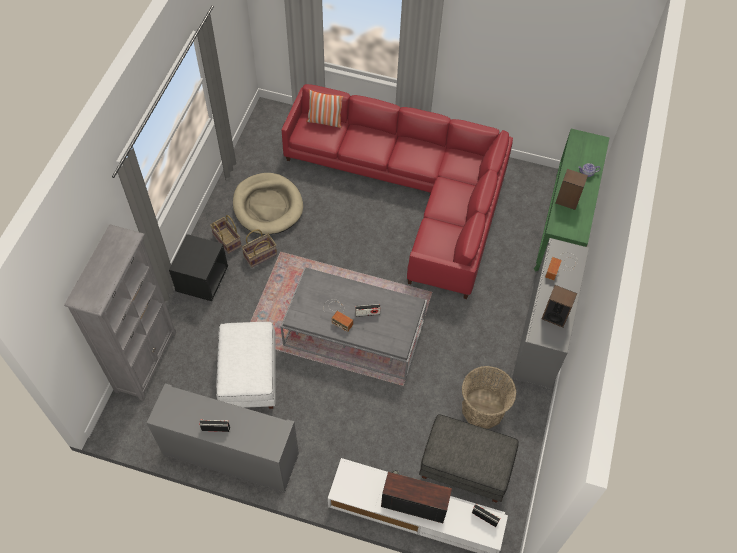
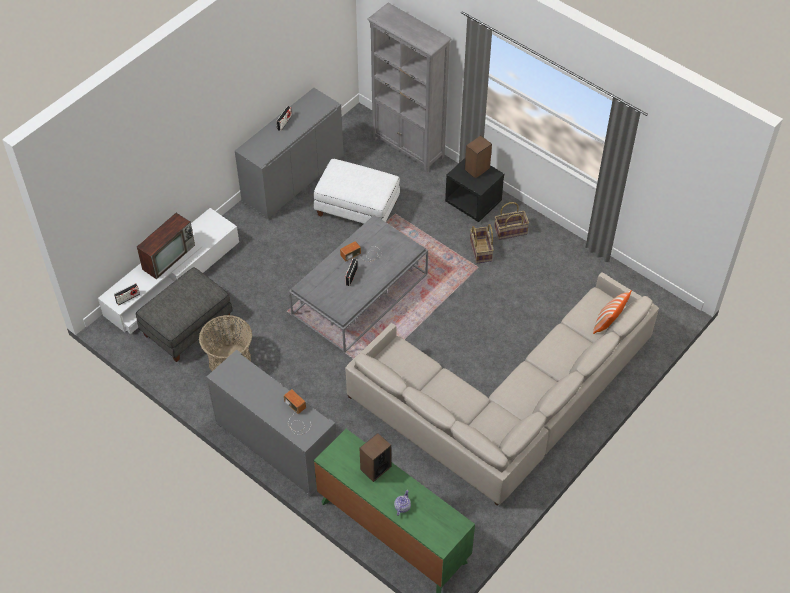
camera: 115 degrees right, 5 degrees down
(267, 206) = (539, 273): beige dog bed -> none
(411, 190) = (506, 403): red sofa -> beige sofa
(555, 316) = (247, 384): speaker -> speaker (477, 169)

